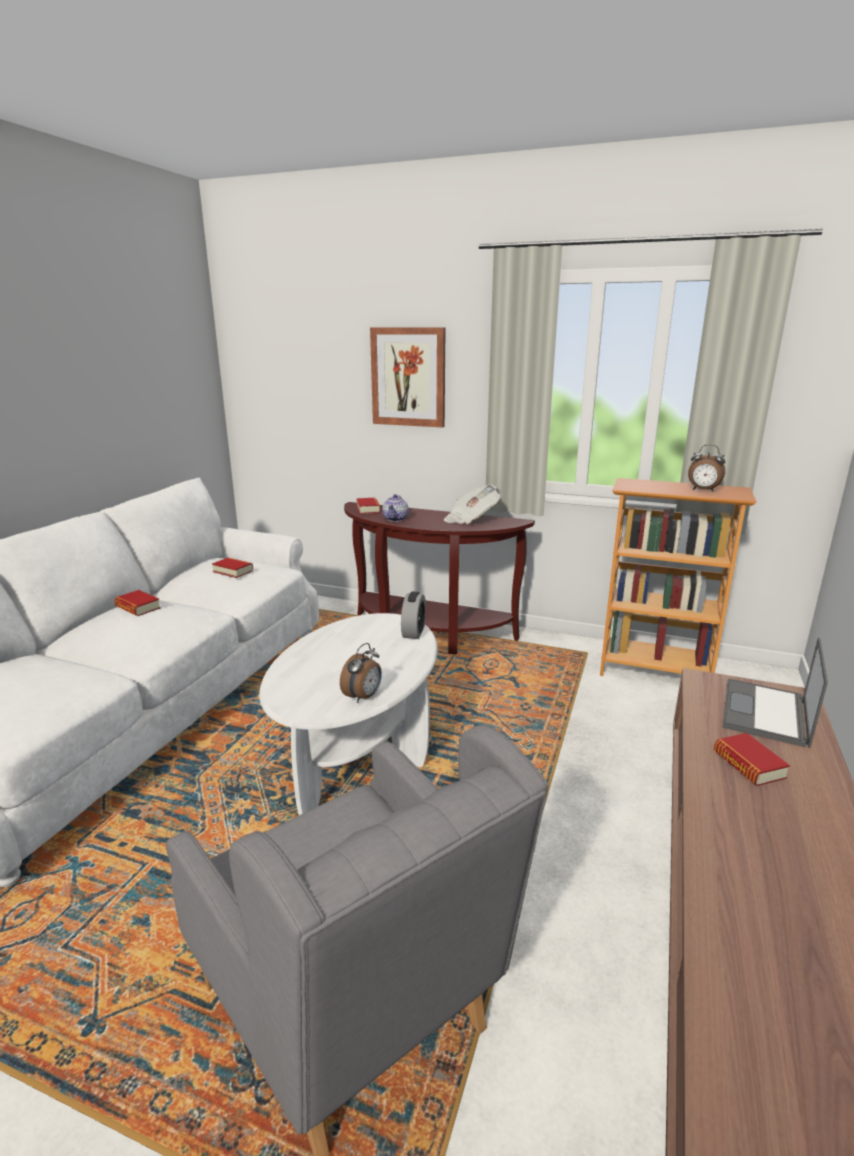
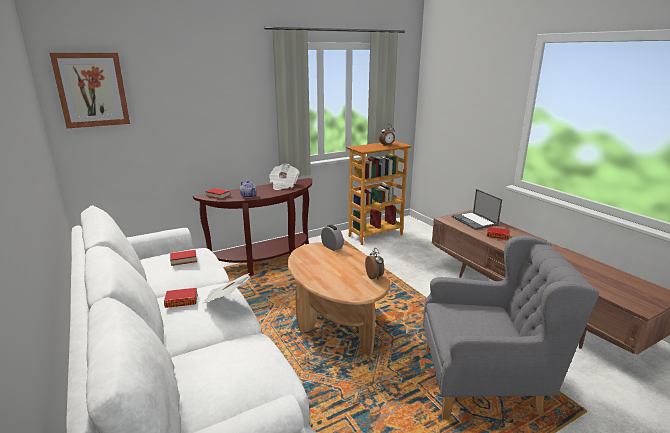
camera: 50 degrees left, 0 degrees up
(162, 626) = (227, 299): none -> newspaper
(358, 752) = (336, 321): white coffee table -> brown coffee table
(408, 377) = (218, 106): picture -> picture (92, 90)

